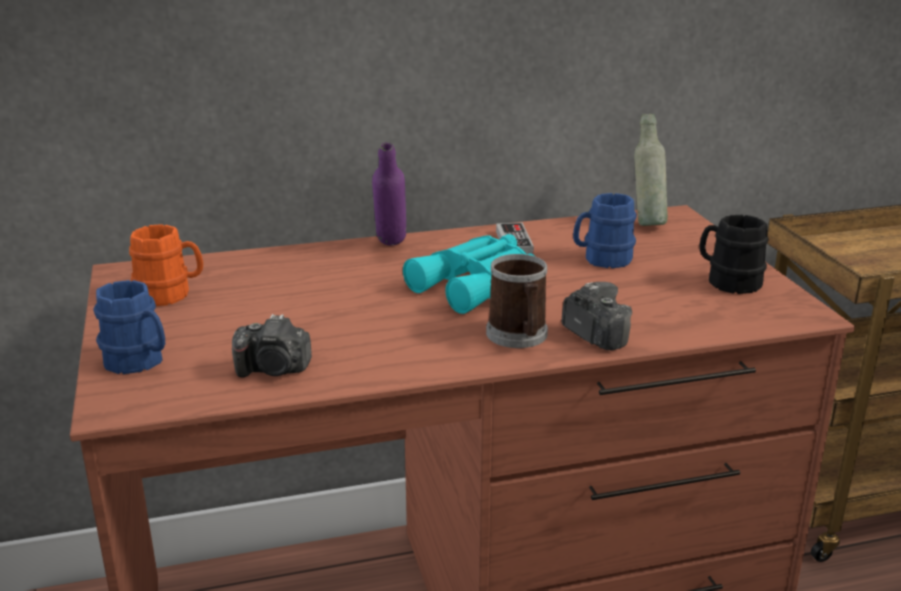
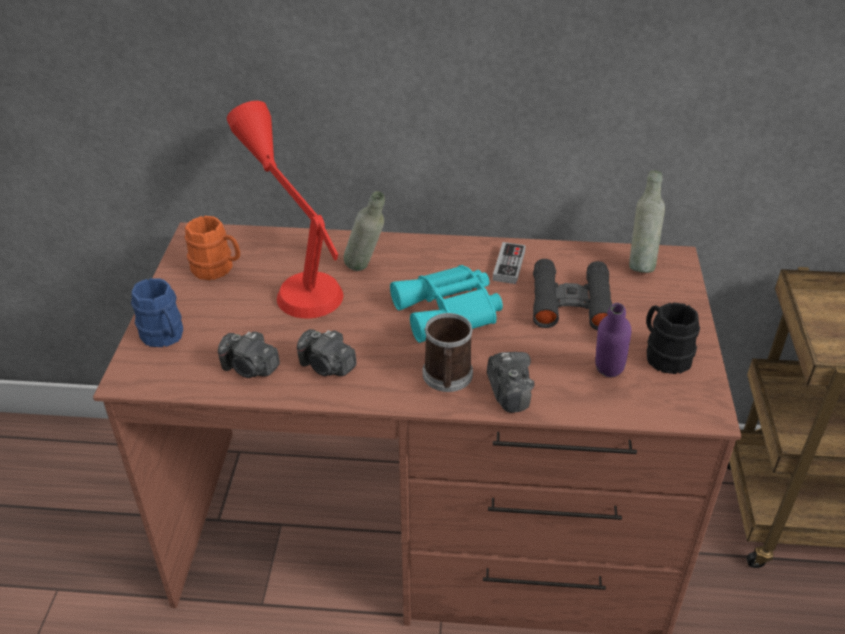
camera: 20 degrees right, 15 degrees up
(277, 287) = (296, 277): none -> red table lamp
(357, 269) = (366, 270): none -> grey bottle
(370, 352) = (327, 366): none -> camera
(391, 247) = (406, 249): purple bottle -> purple bottle (606, 379)
(602, 259) = (571, 302): blue mug -> black binoculars

